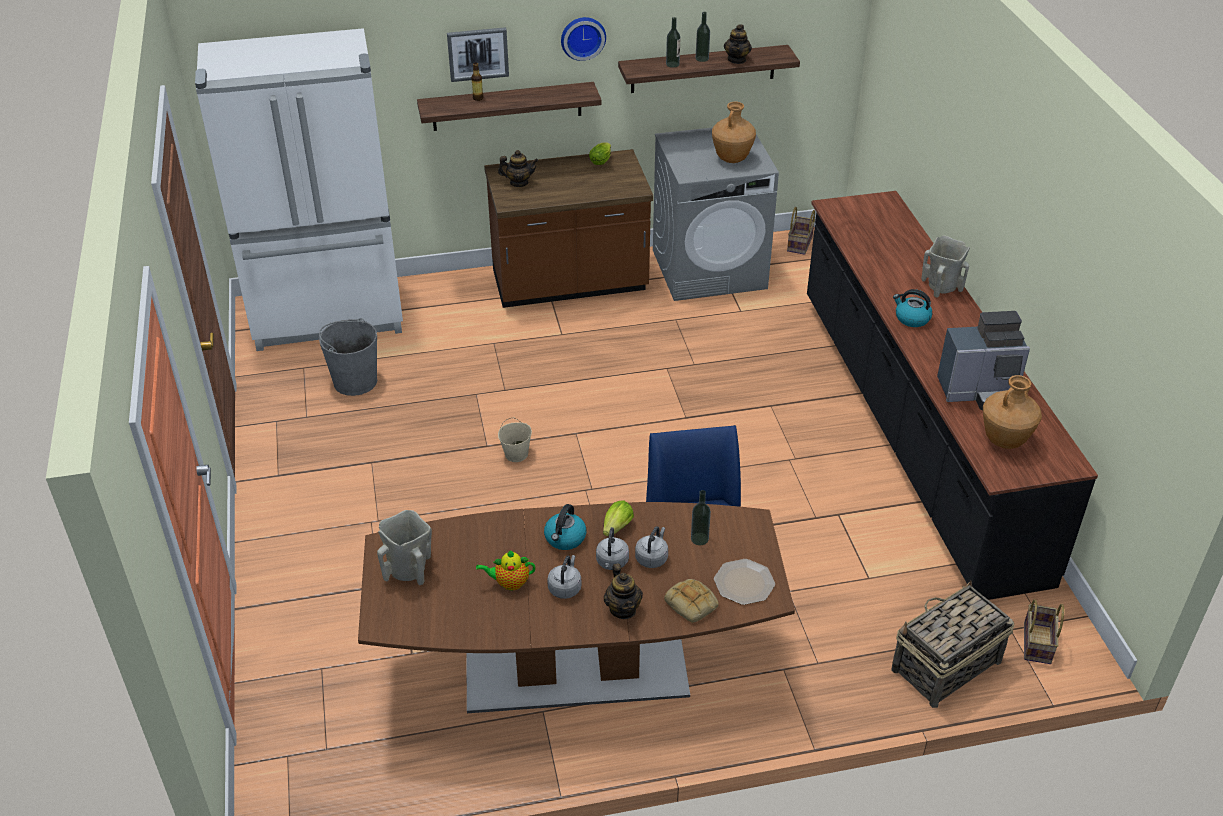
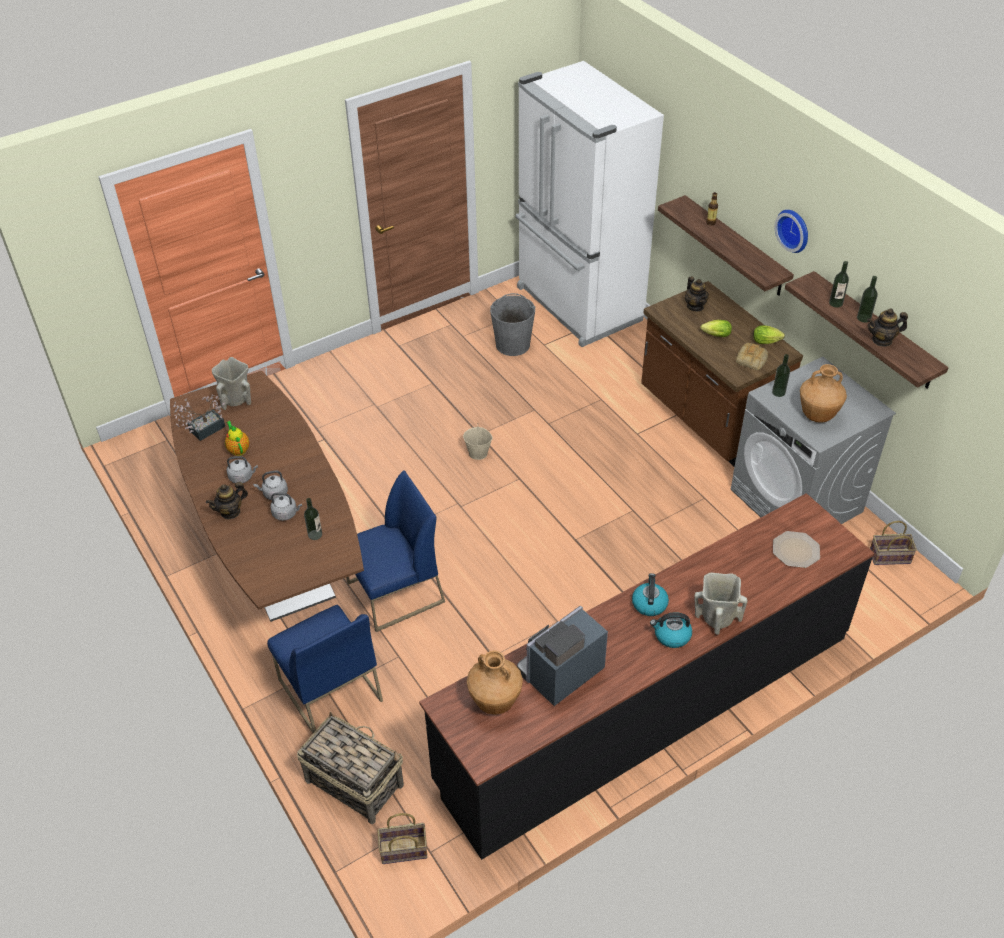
camera: 70 degrees right, 5 degrees up
(450, 612) = (203, 430): none -> potted plant
(478, 54) = (726, 188): picture -> none
(565, 538) = (290, 463): kettle -> kettle (671, 636)
(616, 529) = (309, 487): lettuce -> lettuce (714, 335)
(689, 168) = (778, 392): none -> bottle
(692, 603) = (247, 547): bread -> bread (752, 360)
(744, 582) = (277, 570): plate -> plate (796, 550)
(814, 661) = (329, 690): none -> blue chair
(980, 392) = (560, 674): coffee machine -> coffee machine turned 75 degrees clockwise

